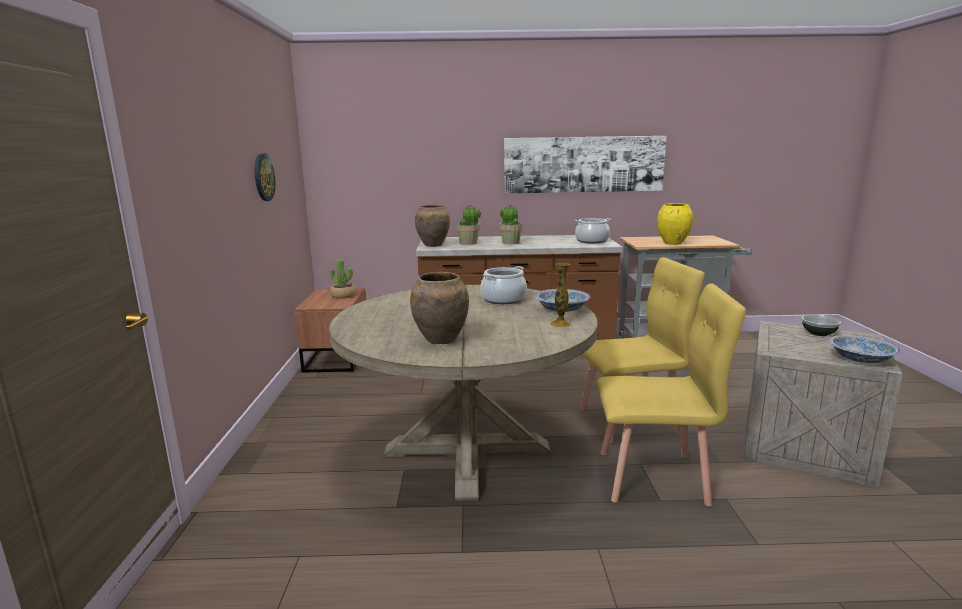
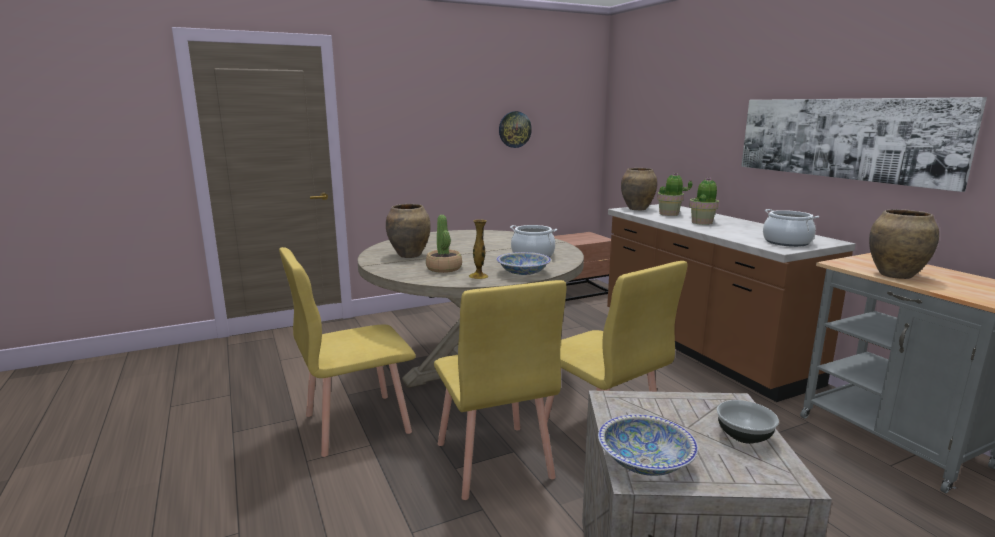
camera: 65 degrees right, 0 degrees up
(343, 296) = (584, 240): potted plant -> potted plant (444, 268)
(543, 553) = (356, 423): none -> yellow chair
(673, 243) = (895, 275): yellow vase -> brown vase

